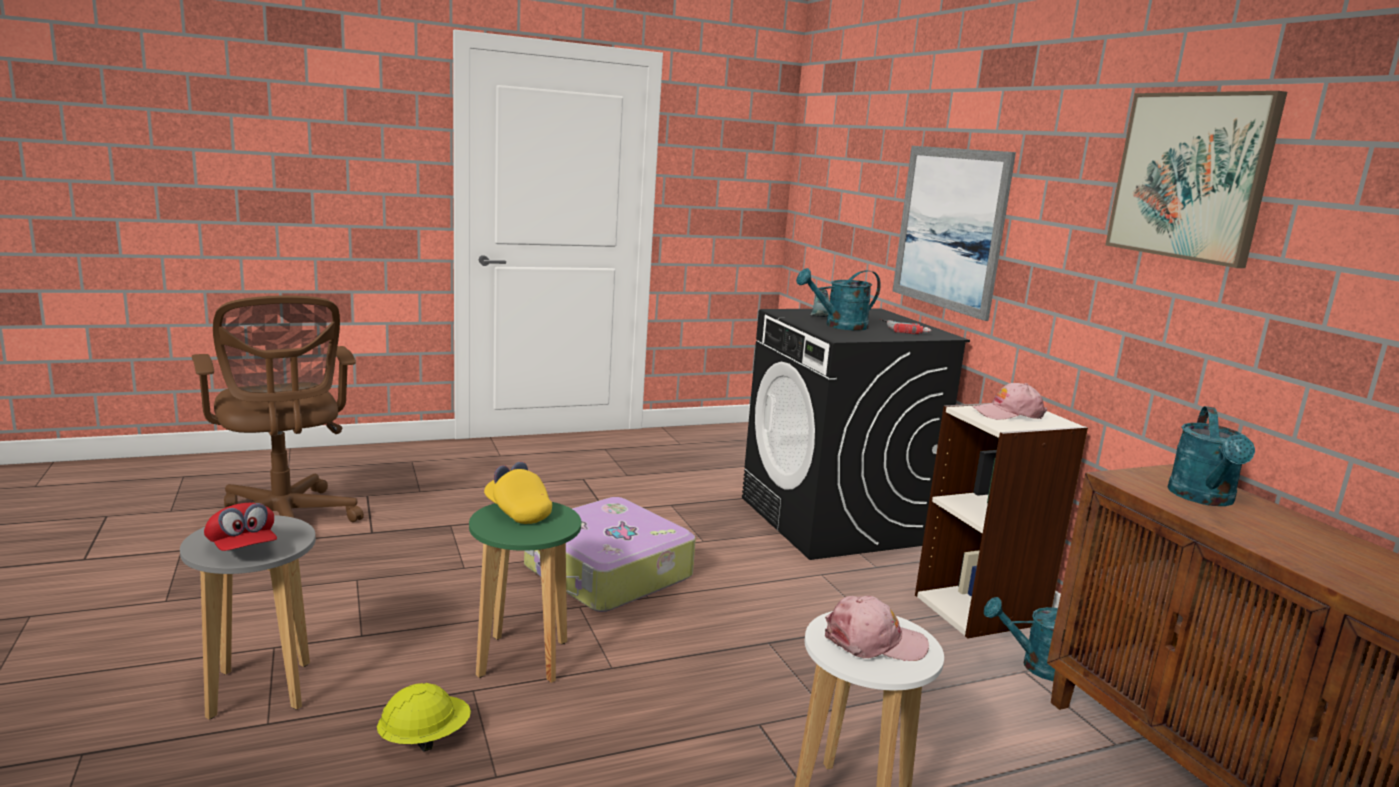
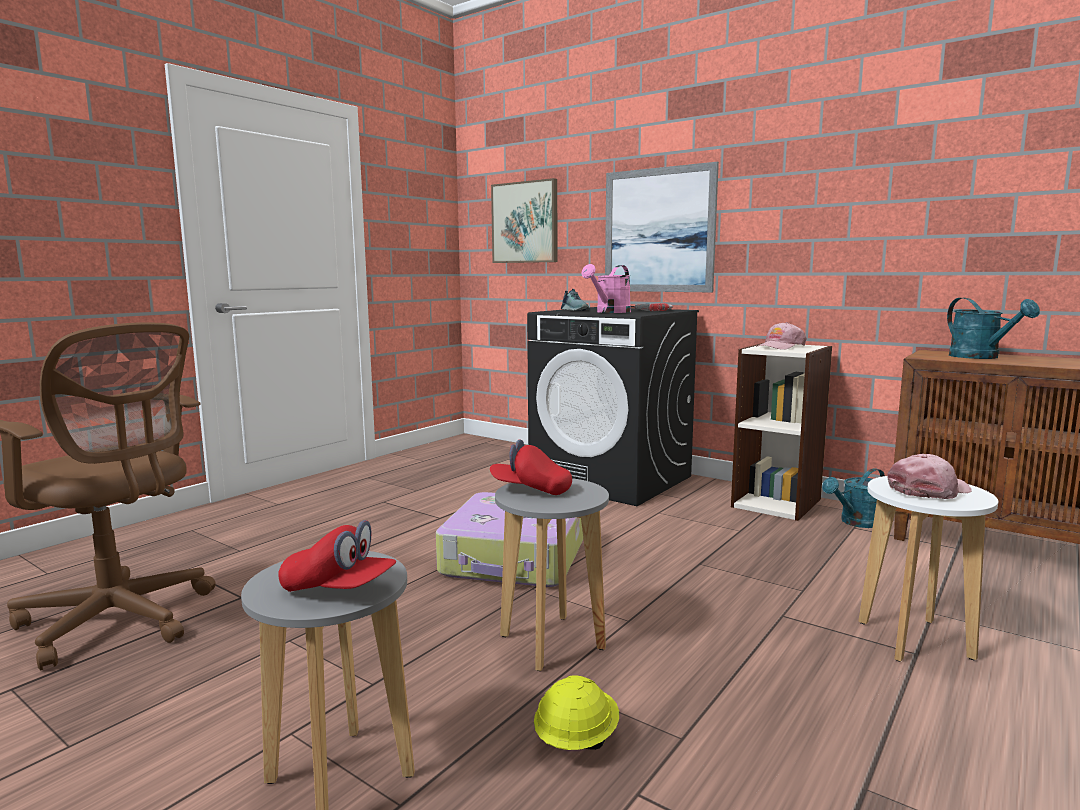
camera: 30 degrees left, 5 degrees down
(517, 511) = (531, 489): yellow cap -> red cap
(523, 659) = (552, 642): green stool -> grey stool
(839, 326) = (610, 312): turquoise watering can -> pink watering can
(1191, 176) = (888, 153): picture -> picture (525, 222)

